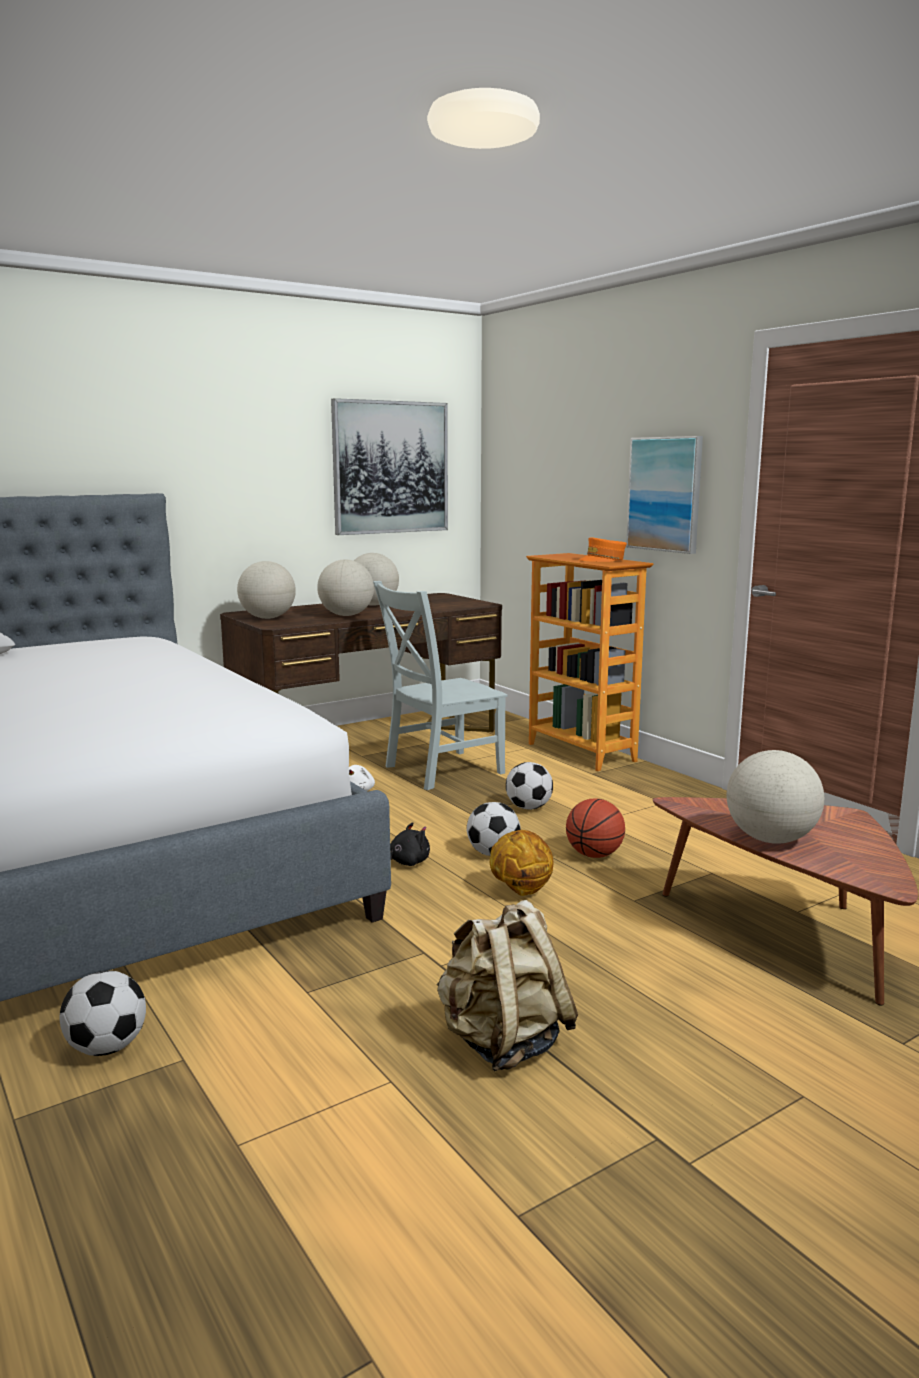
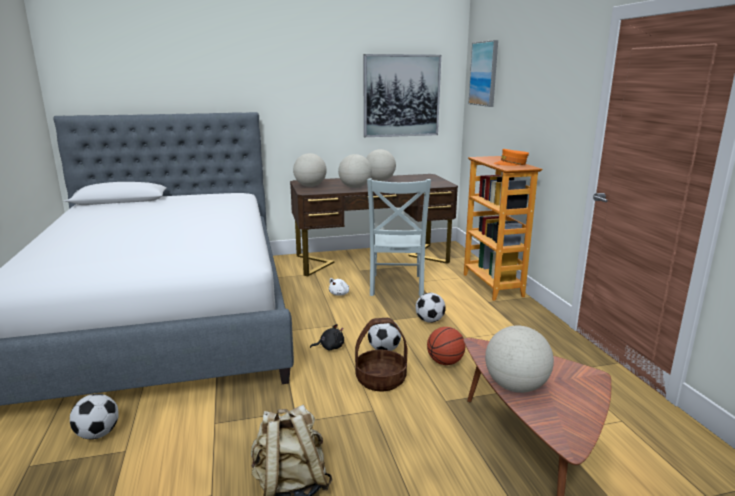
camera: 20 degrees right, 5 degrees up
(439, 770) = (396, 286): grey chair -> grey chair turned 75 degrees counterclockwise
(520, 890) = (381, 379): basketball -> basket
(665, 494) = (553, 122): picture -> picture (484, 74)

